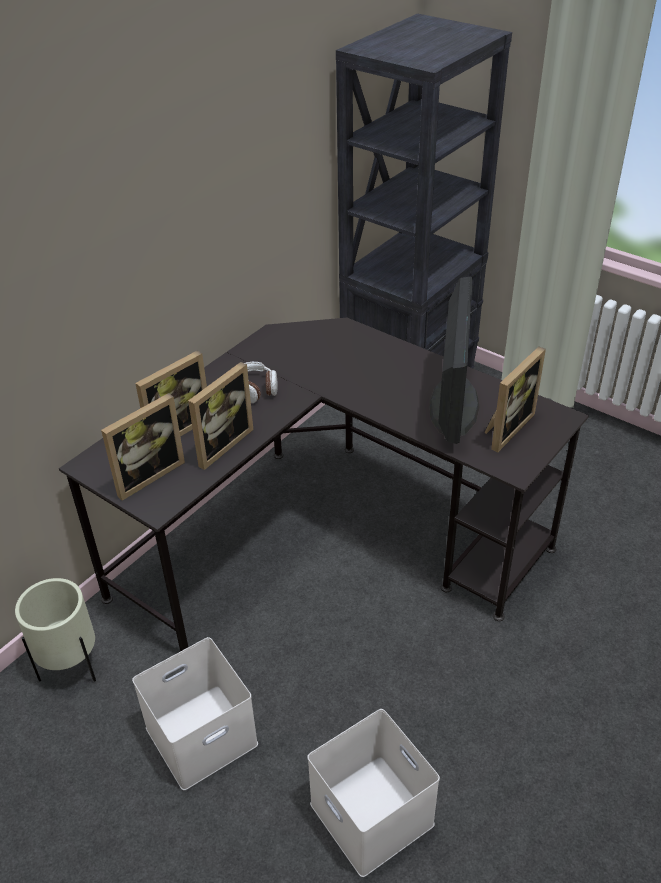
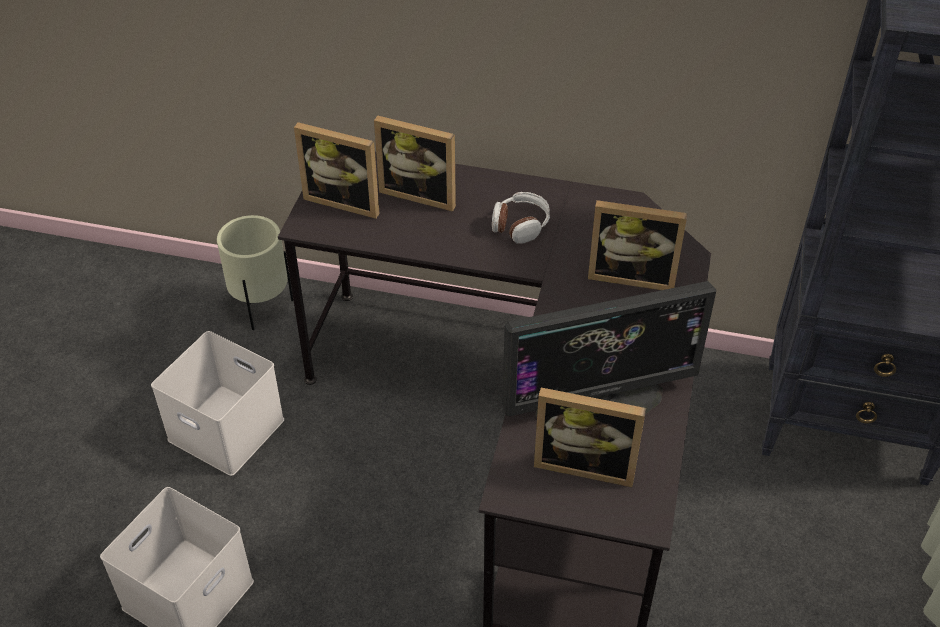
camera: 65 degrees right, 5 degrees up
(220, 444) = (416, 232): picture frame -> picture frame (632, 275)

